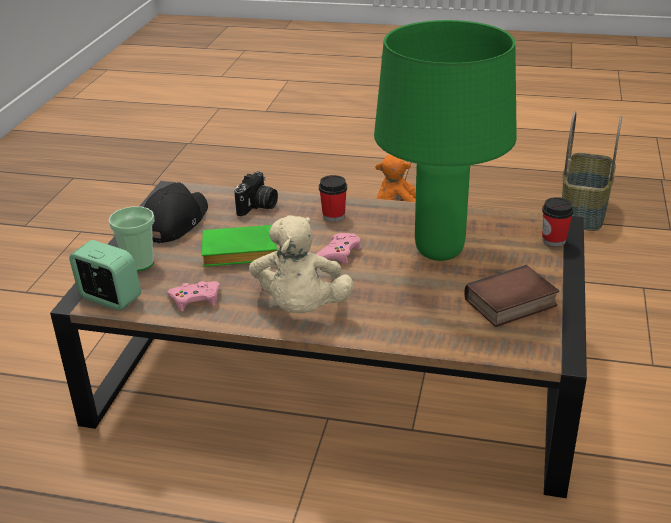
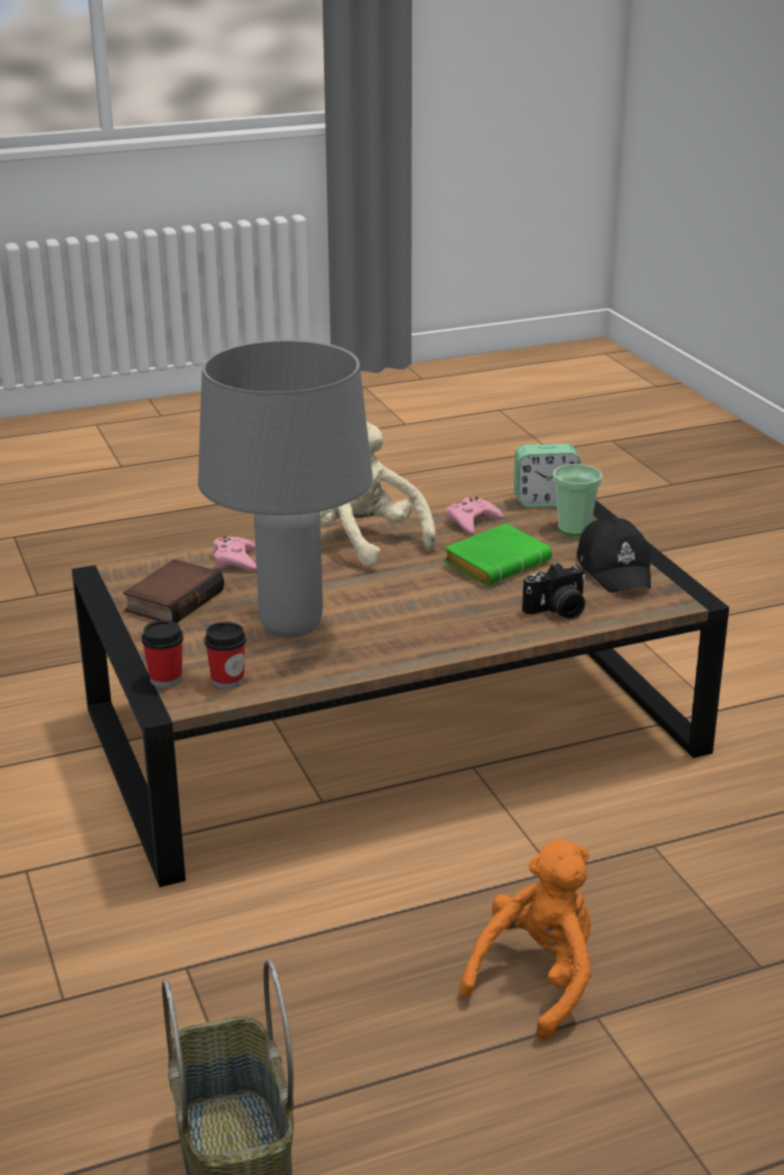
camera: 145 degrees right, 5 degrees down
(258, 207) = (558, 611): camera -> camera turned 105 degrees counterclockwise
(333, 216) = (456, 627): cup -> cup (227, 681)
(338, 253) = (397, 592): pink game controller -> pink game controller (236, 560)
(438, 251) = (292, 626): green table lamp -> grey table lamp

